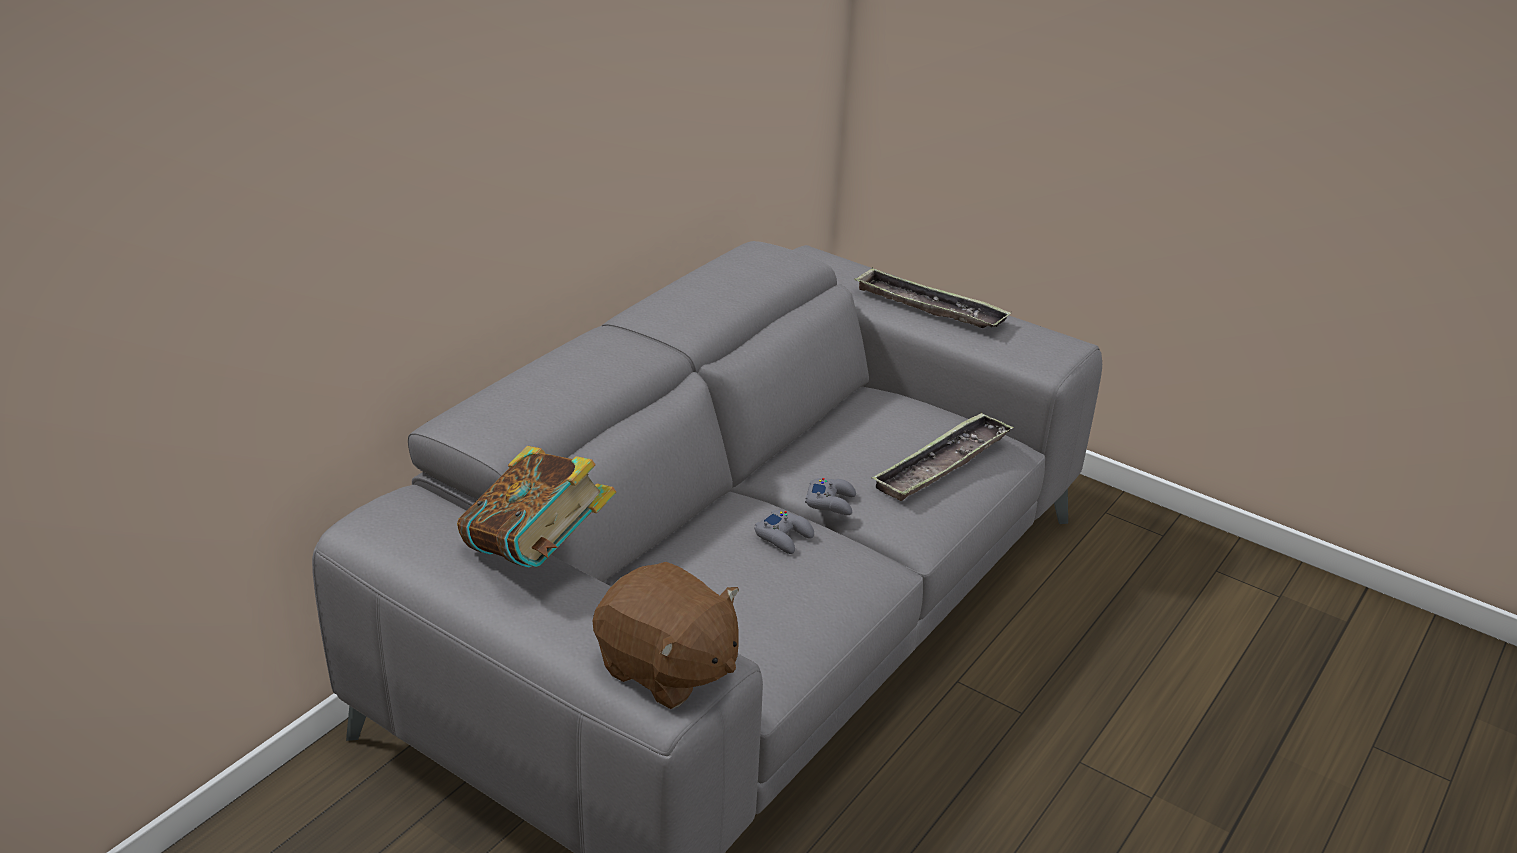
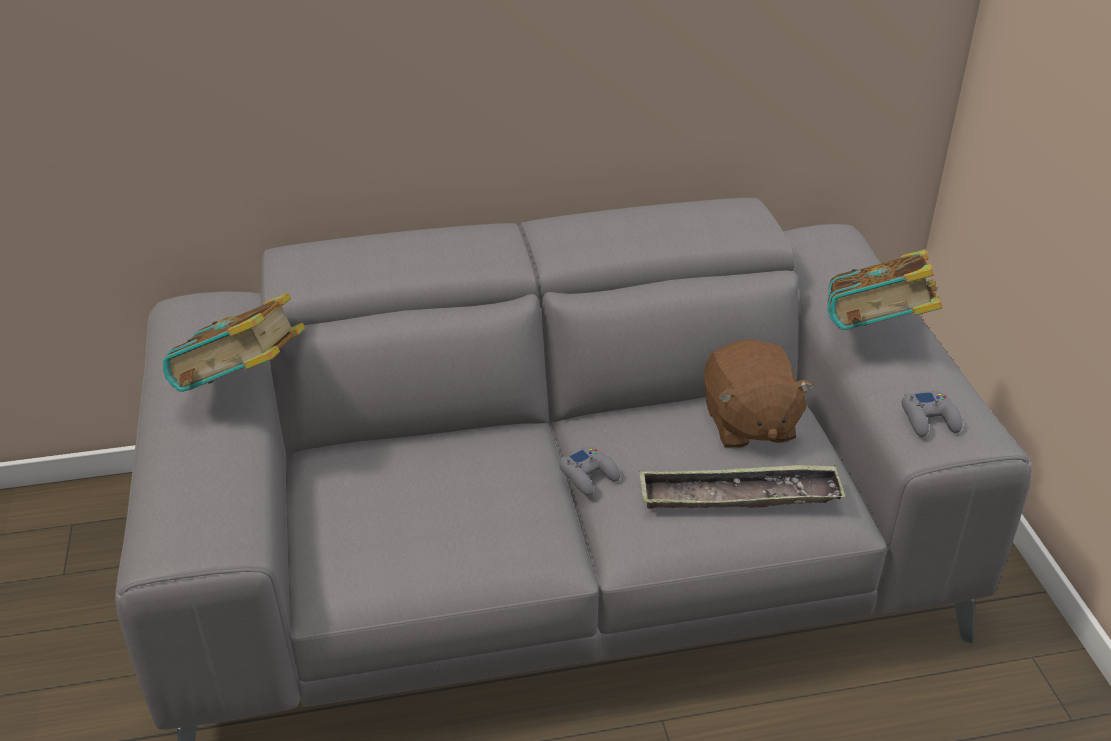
camera: 45 degrees right, 5 degrees up
(667, 669) = (192, 527): brown plush toy -> brown plush toy (748, 424)
(784, 536) = (507, 483): grey game controller -> grey game controller (929, 419)
(929, 307) = (876, 333): tray -> book

